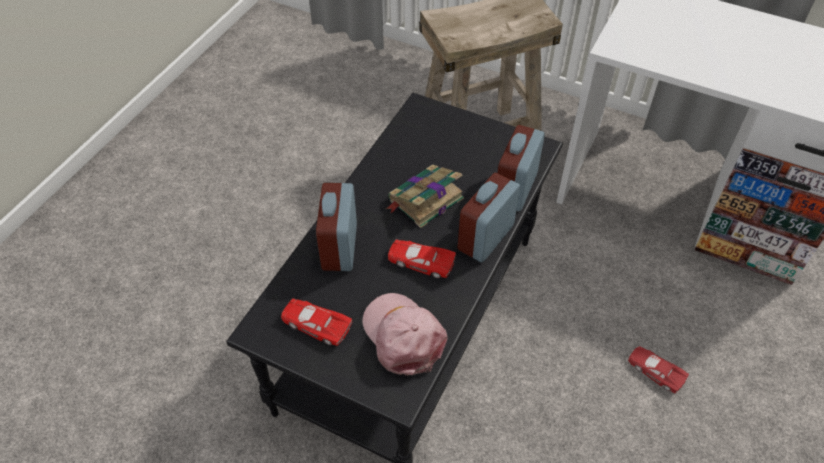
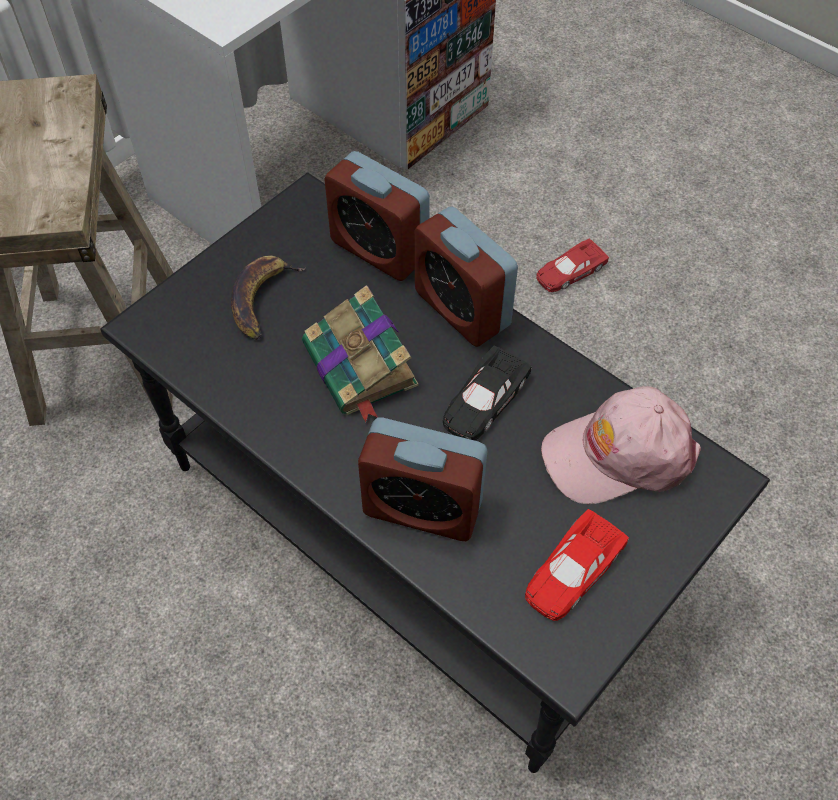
camera: 75 degrees left, 5 degrees up
(420, 261) = (483, 400): red toy car -> black toy car
(456, 147) = (262, 299): none -> banana

